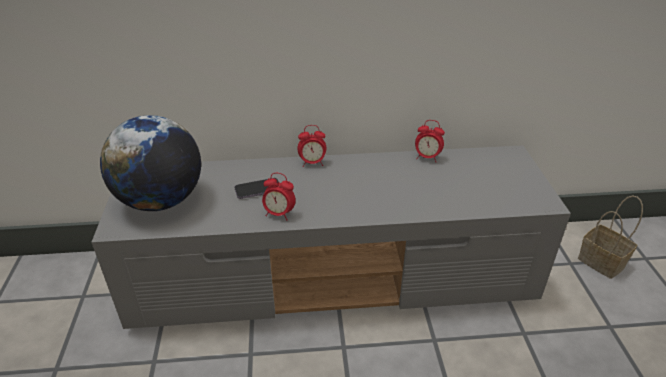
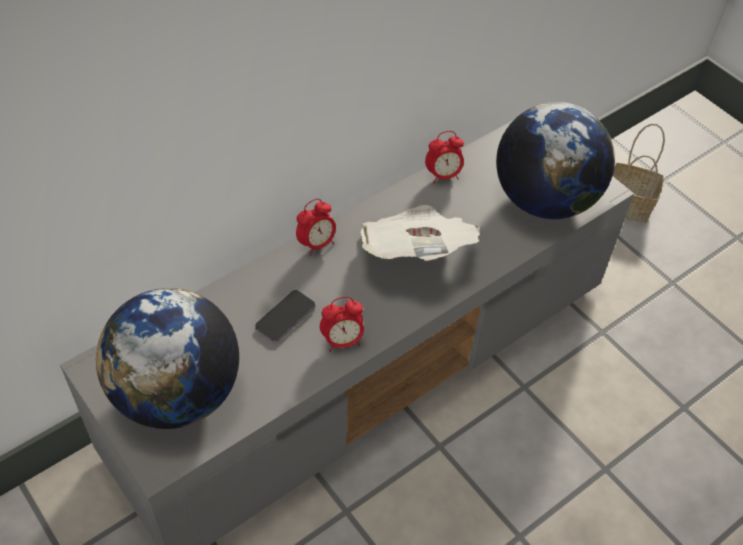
camera: 35 degrees left, 15 degrees up
(371, 188) = (416, 253): none -> newspaper
(490, 192) = (544, 200): none -> globe

